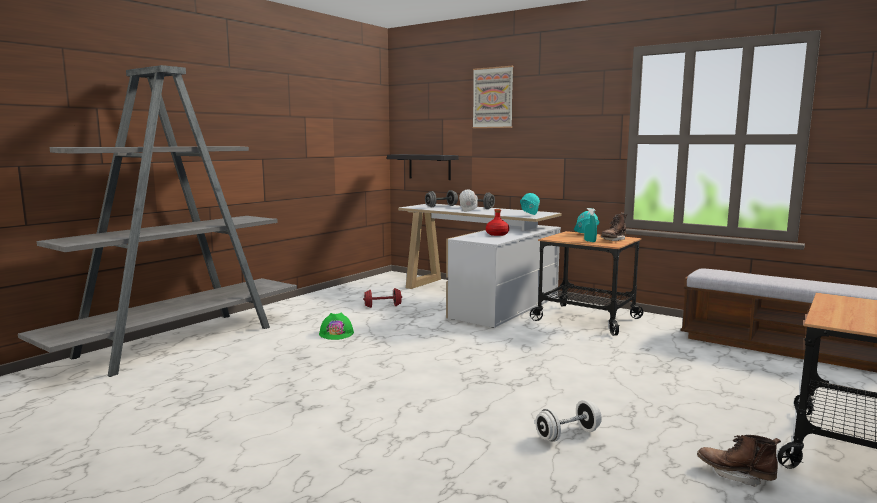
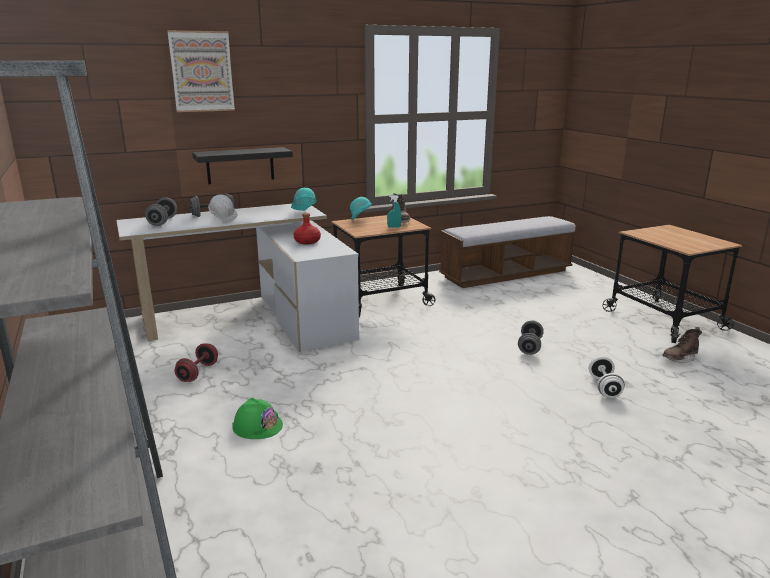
camera: 60 degrees left, 10 degrees up
(429, 167) = (106, 169): black shelf -> black shelf (240, 165)
(602, 387) = (530, 347): none -> grey dumbbell

